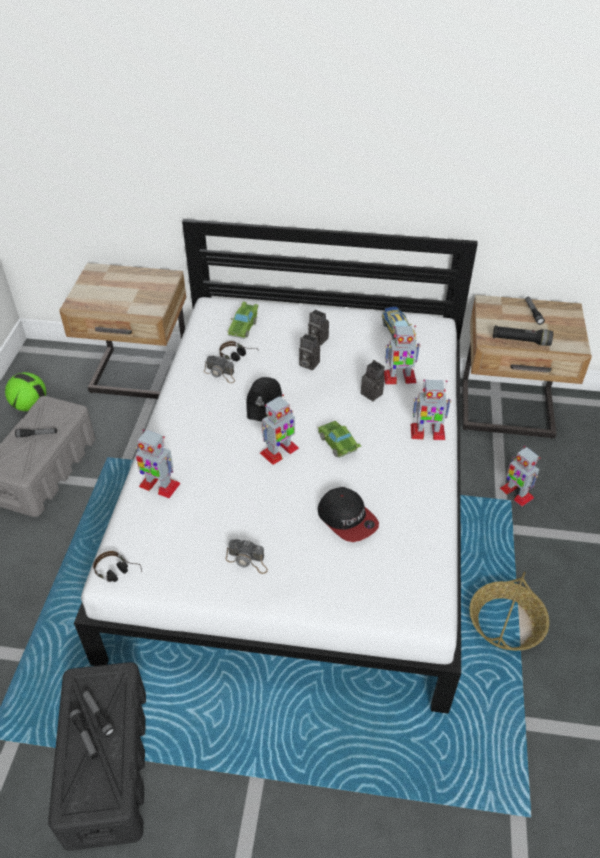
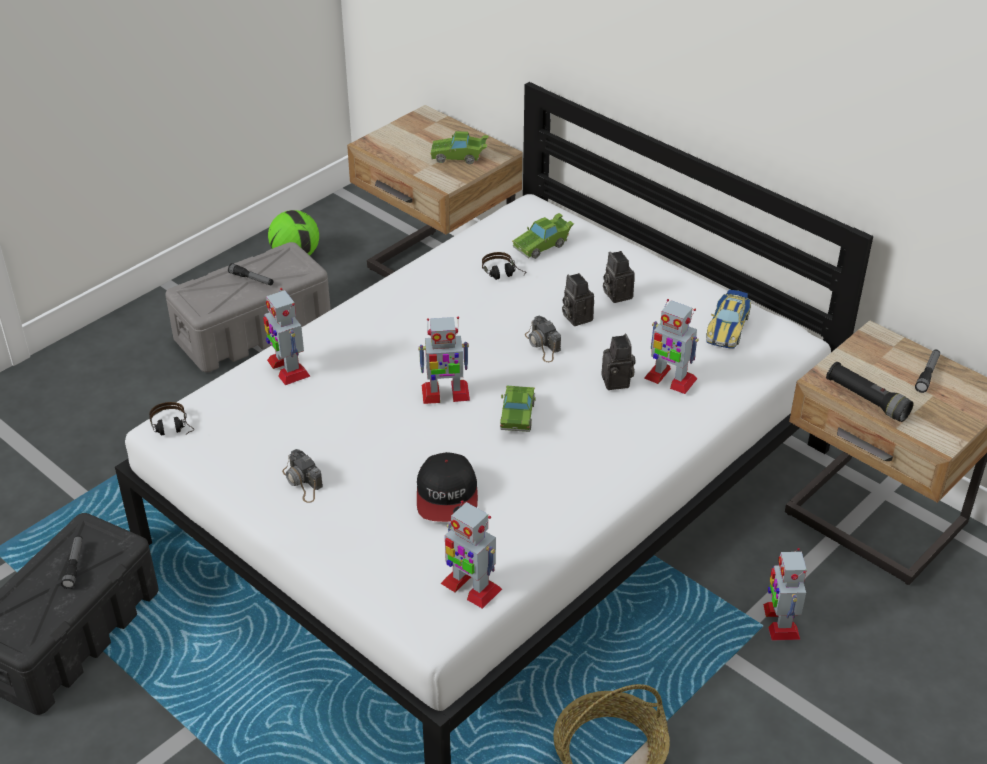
camera: 35 degrees right, 5 degrees down
(85, 736) = (47, 576): flashlight -> none
(146, 289) = (459, 157): none -> green toy car
(220, 374) = (464, 285): camera -> camera (543, 345)
(264, 403) = (479, 337): black cap -> none
(427, 432) = (639, 453): toy robot -> toy robot (470, 586)

